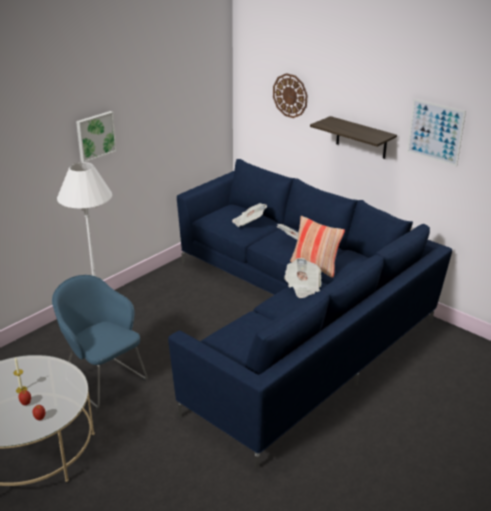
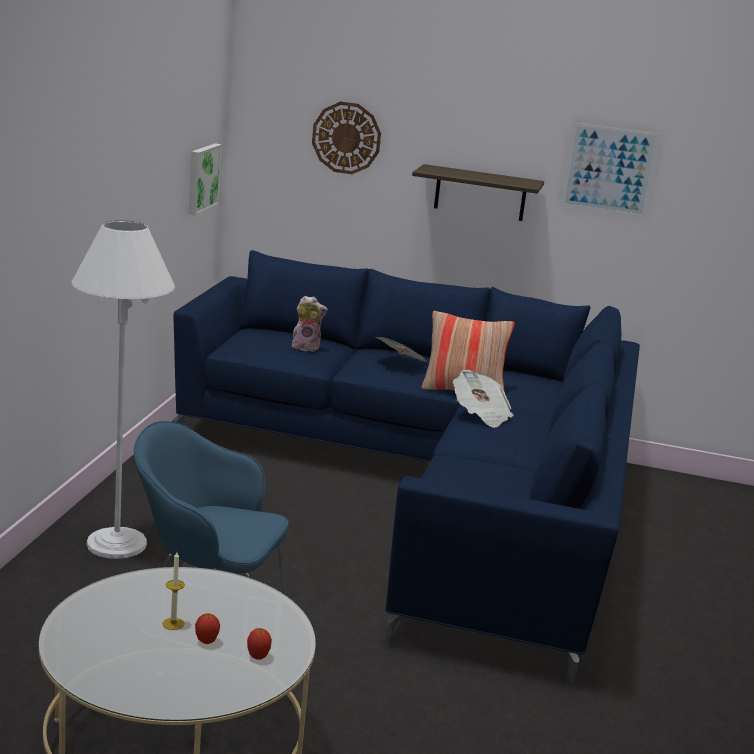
camera: 30 degrees left, 10 degrees down
(95, 136) = (94, 186): picture -> picture (201, 178)
(248, 223) = (306, 347): newspaper -> plush toy

